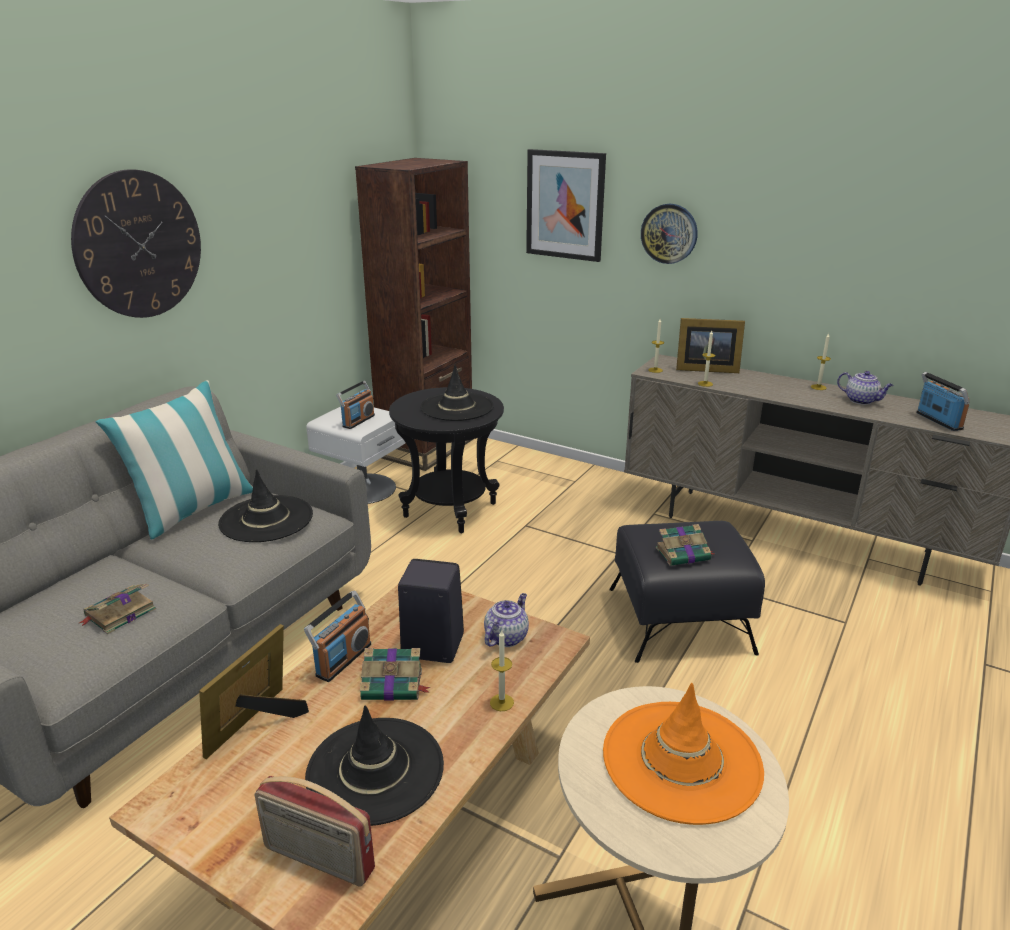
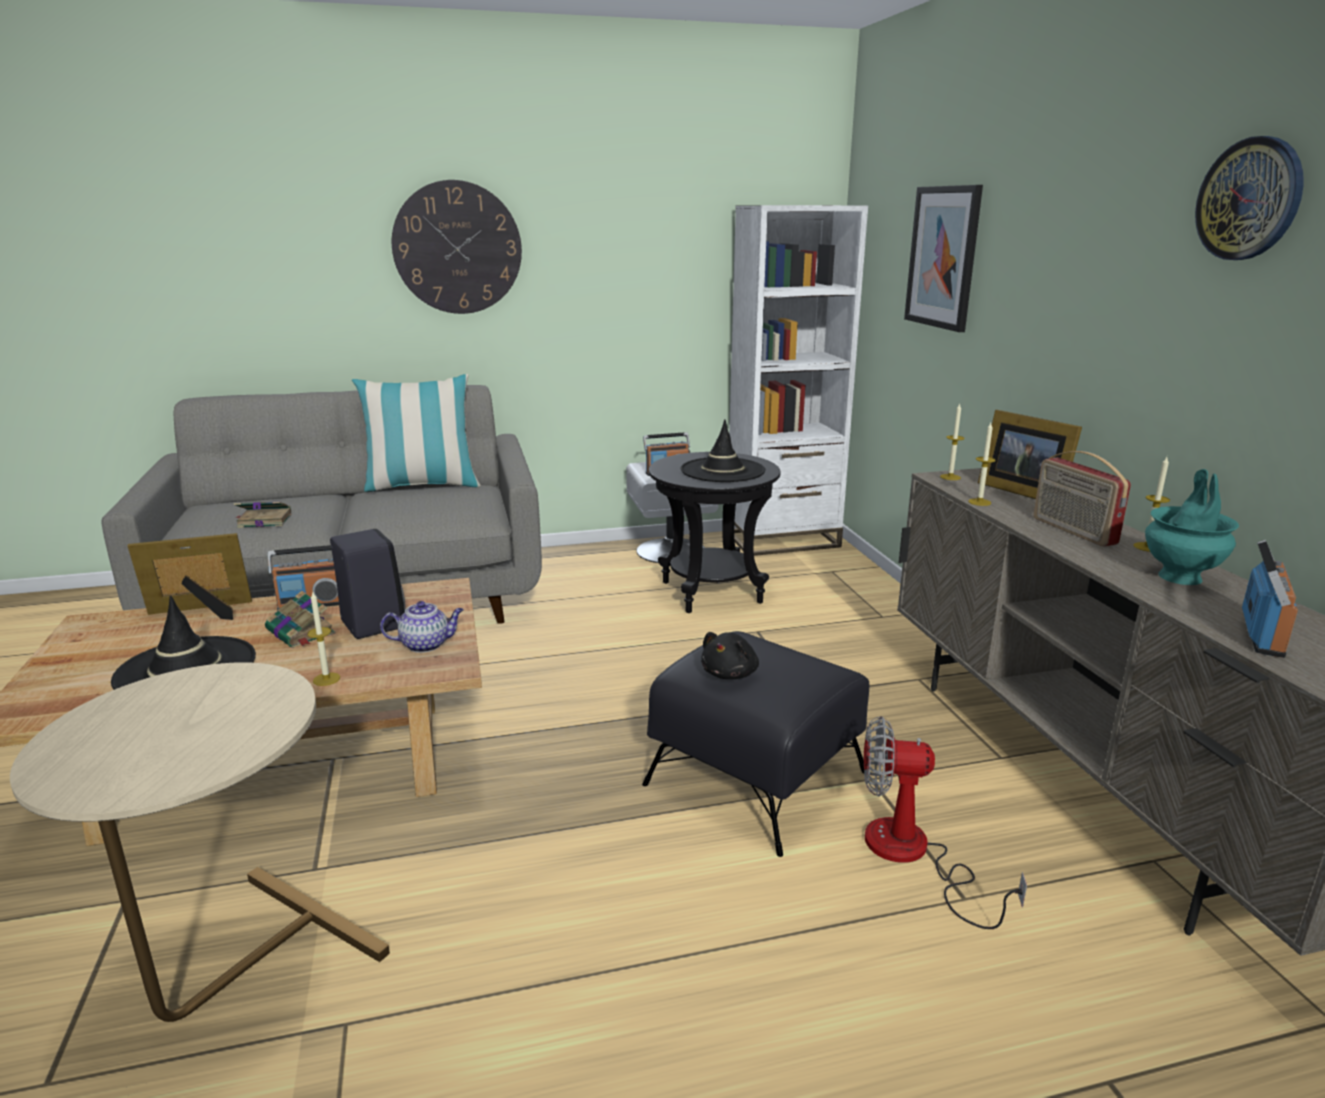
camera: 45 degrees right, 5 degrees down
(266, 519) = (444, 504): black hat -> none
(318, 860) = (66, 691): radio -> radio (1072, 531)
(427, 448) = (782, 540): brown bookcase -> white bookcase
(669, 233) = (1029, 294): wall clock -> wall clock (1249, 199)
(681, 760) = (190, 727): orange hat -> none
(684, 554) = (731, 673): book -> black plush toy
(800, 615) = (912, 856): none -> fan
(862, 401) = (1181, 577): teapot -> turquoise vase

